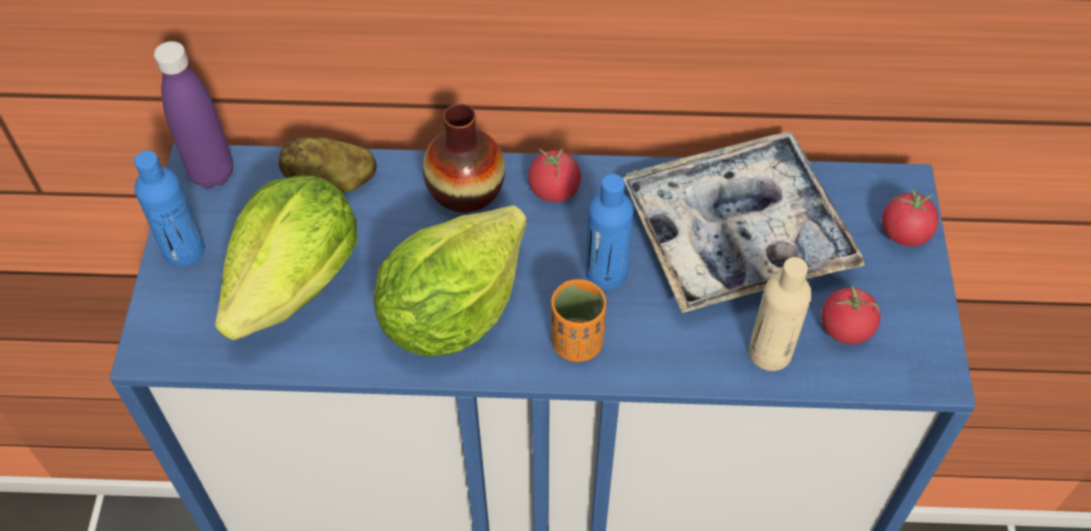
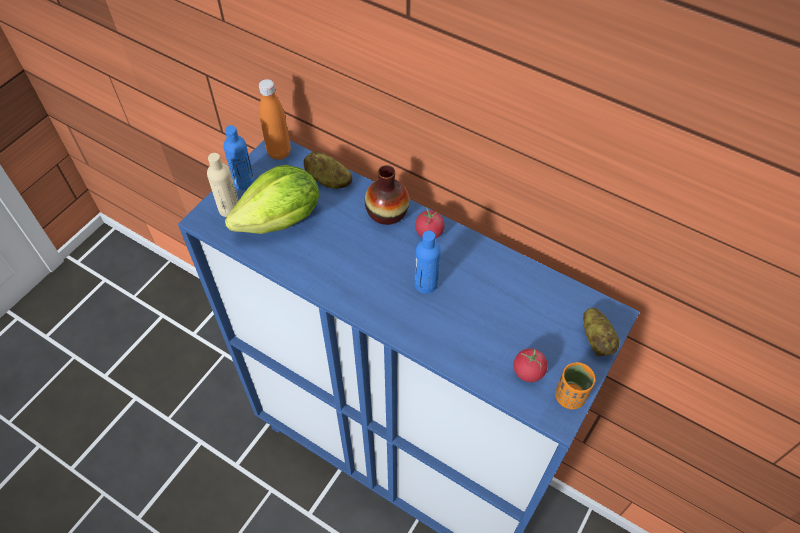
camera: 30 degrees right, 0 degrees up
(212, 173) = (279, 153): purple bottle -> orange bottle
(452, 311) = (341, 266): lettuce -> none
(577, 342) = (388, 310): orange cup -> orange cup (569, 396)
(737, 234) = (505, 297): tray -> none
(770, 352) = (479, 363): beige bottle -> beige bottle (229, 209)
(904, 233) = (596, 339): tomato -> potato

